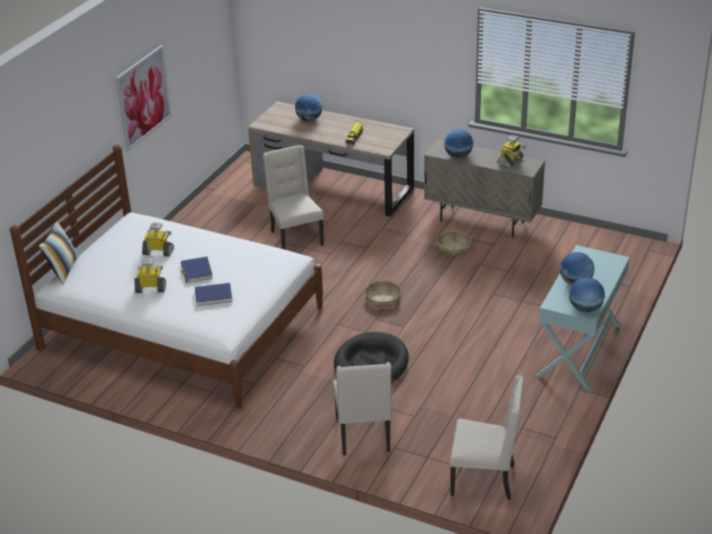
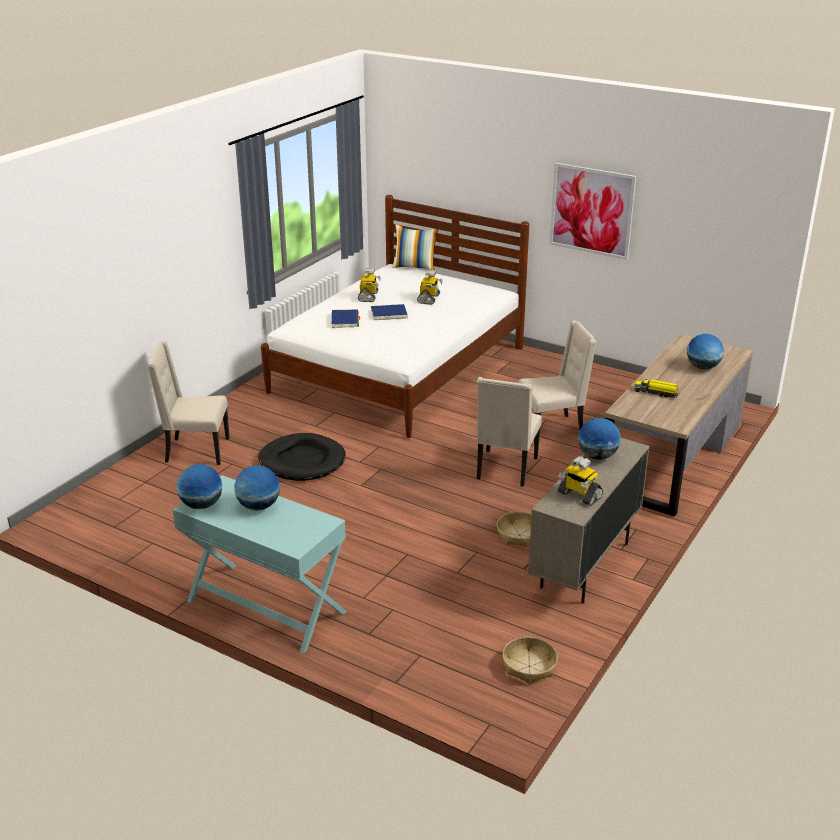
camera: 95 degrees right, 5 degrees down
(383, 298) = (418, 476): basket -> basket (529, 666)
(484, 479) = (93, 510): beige chair -> beige chair (506, 469)

